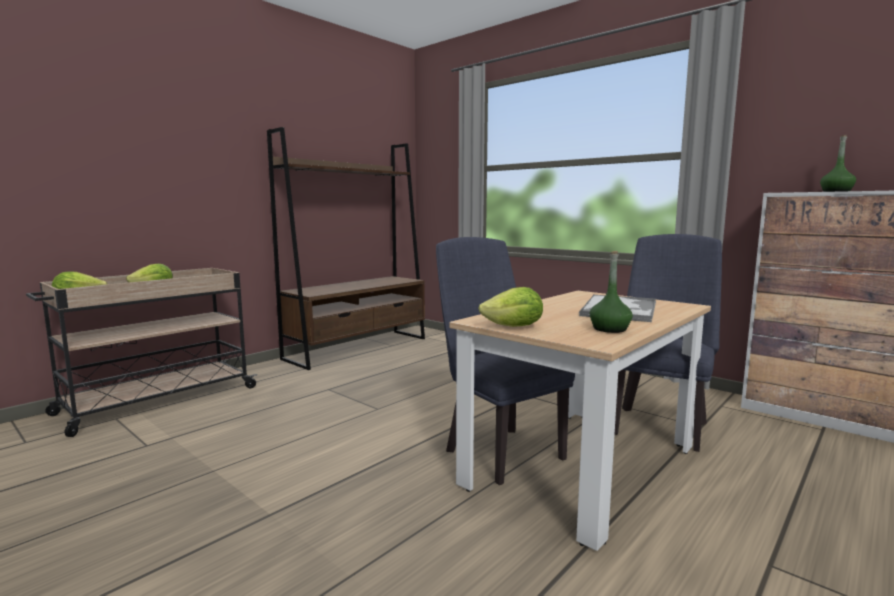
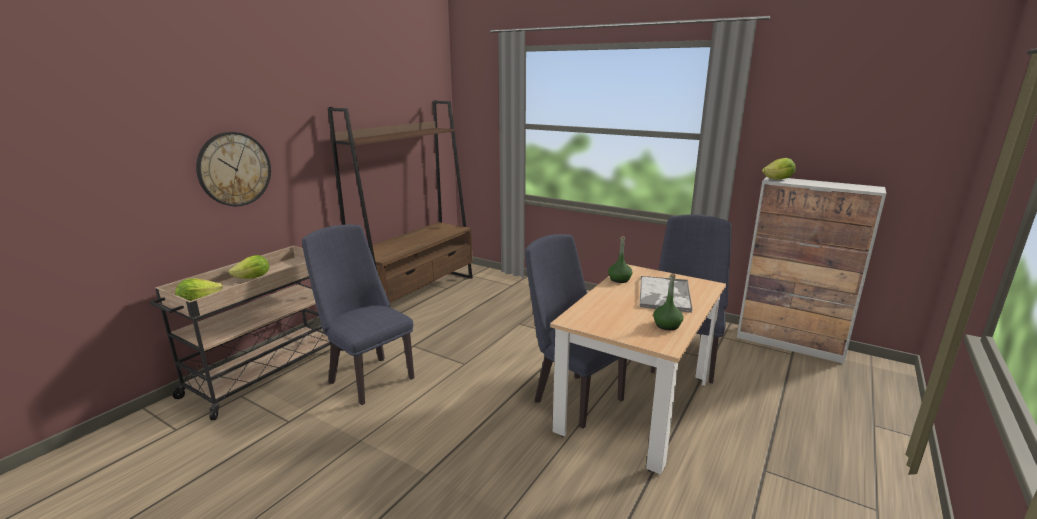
camera: 10 degrees left, 10 degrees up
(154, 176) = (234, 169): none -> wall clock
(260, 412) = (367, 377): none -> blue chair
(514, 327) = (600, 328): lettuce -> lettuce (778, 179)
(836, 191) = (813, 182): green bottle -> green bottle (619, 279)

